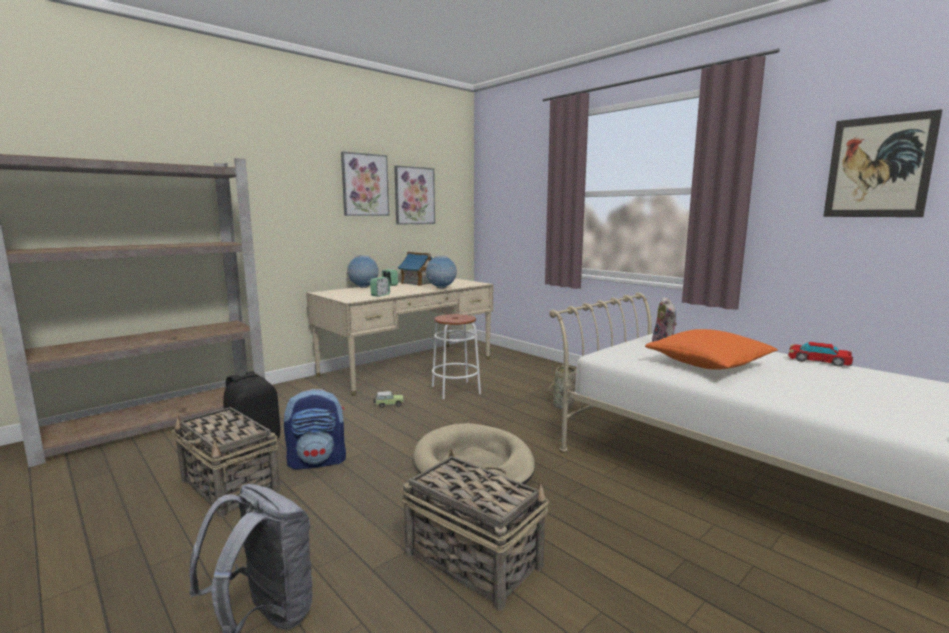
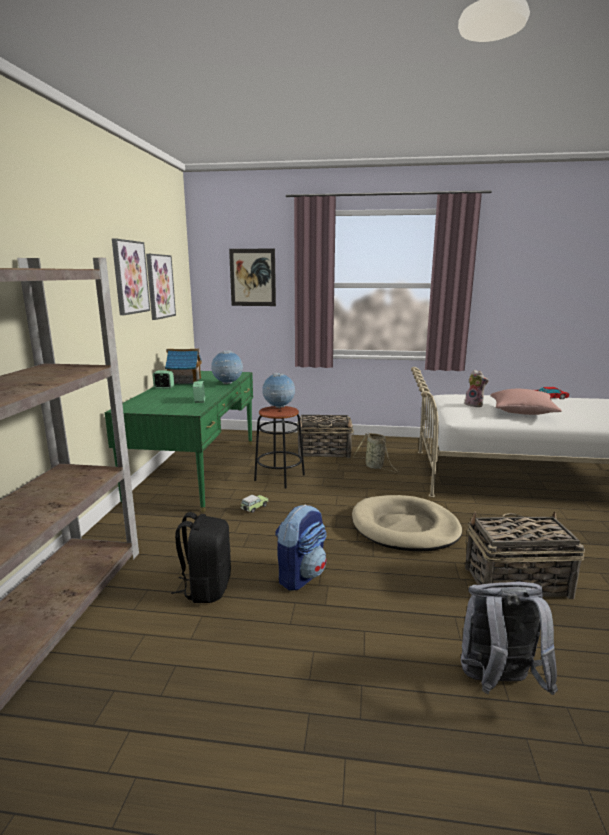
camera: 40 degrees left, 5 degrees up
(230, 487) = (278, 630): basket -> basket (325, 452)
(363, 288) = (148, 395): globe -> globe (279, 407)
(407, 367) = (196, 470): beige desk -> green desk
(455, 390) = (279, 477): white stool -> black stool
(708, 364) = (522, 412): orange pillow -> pink pillow
(878, 167) = (542, 275): picture -> picture (252, 277)

